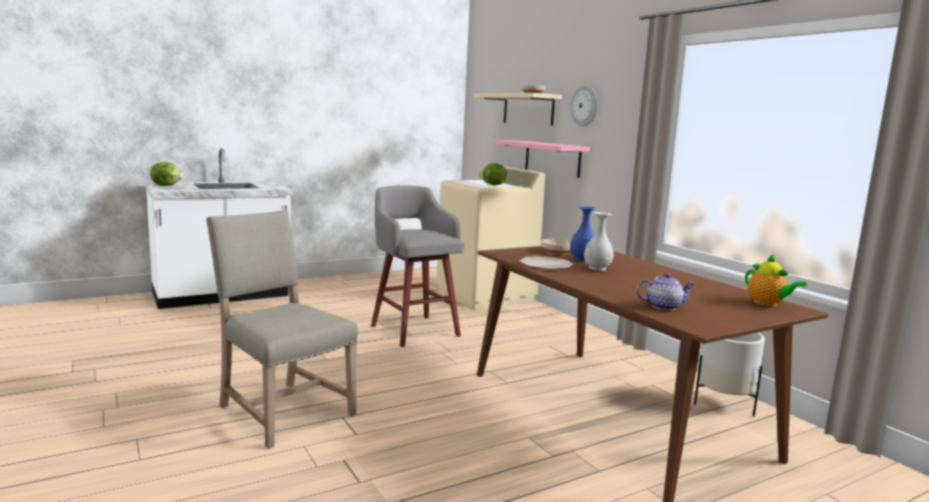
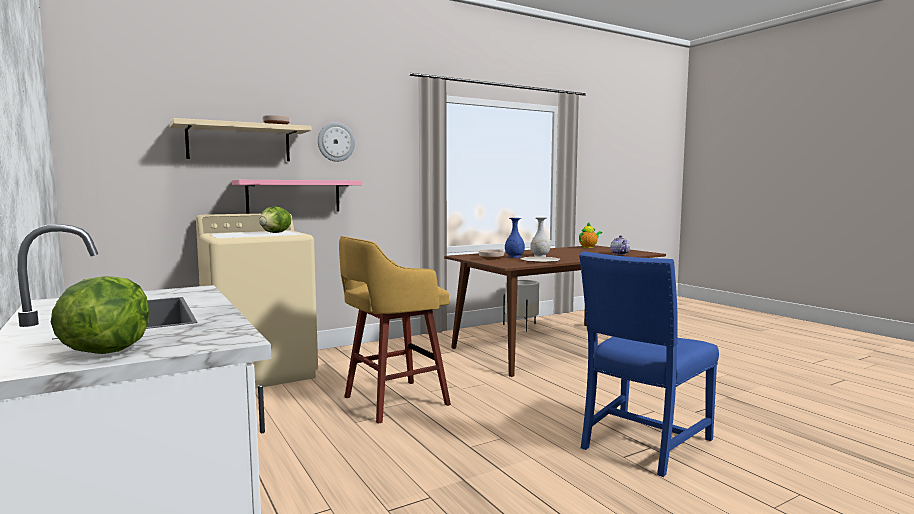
camera: 90 degrees left, 5 degrees down
(281, 410) = (642, 444): beige chair -> blue chair
(413, 330) = (392, 401): grey stool -> yellow stool

